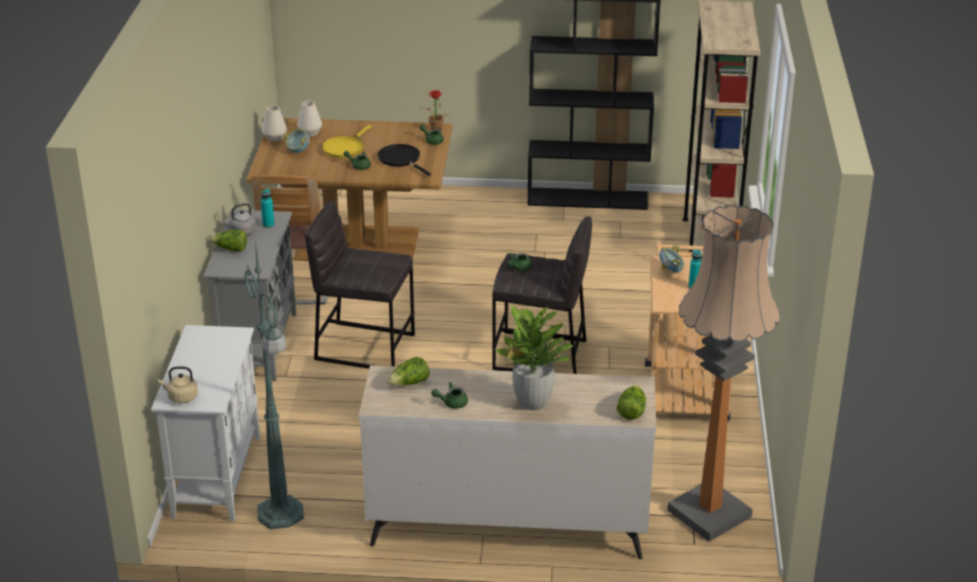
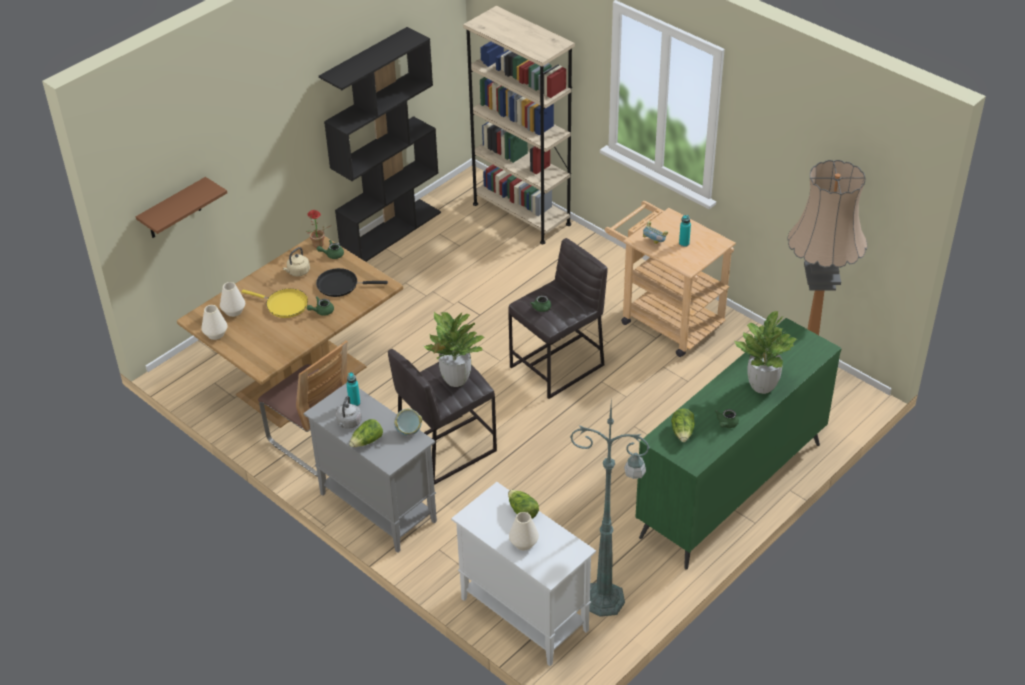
camera: 50 degrees left, 10 degrees up
(181, 397) = (553, 565): beige kettle -> beige kettle (298, 272)
(193, 371) = (523, 543): none -> white vase
(298, 151) = (256, 332): bowl -> bowl (408, 431)
(338, 33) = (173, 209): none -> brown shelf
(345, 148) = (284, 305): yellow frying pan -> yellow frying pan turned 45 degrees counterclockwise
(372, 266) = (455, 380): none -> potted plant
(506, 527) = (730, 489): beige dresser -> green dresser
(631, 411) = (814, 348): lettuce -> lettuce (522, 511)

